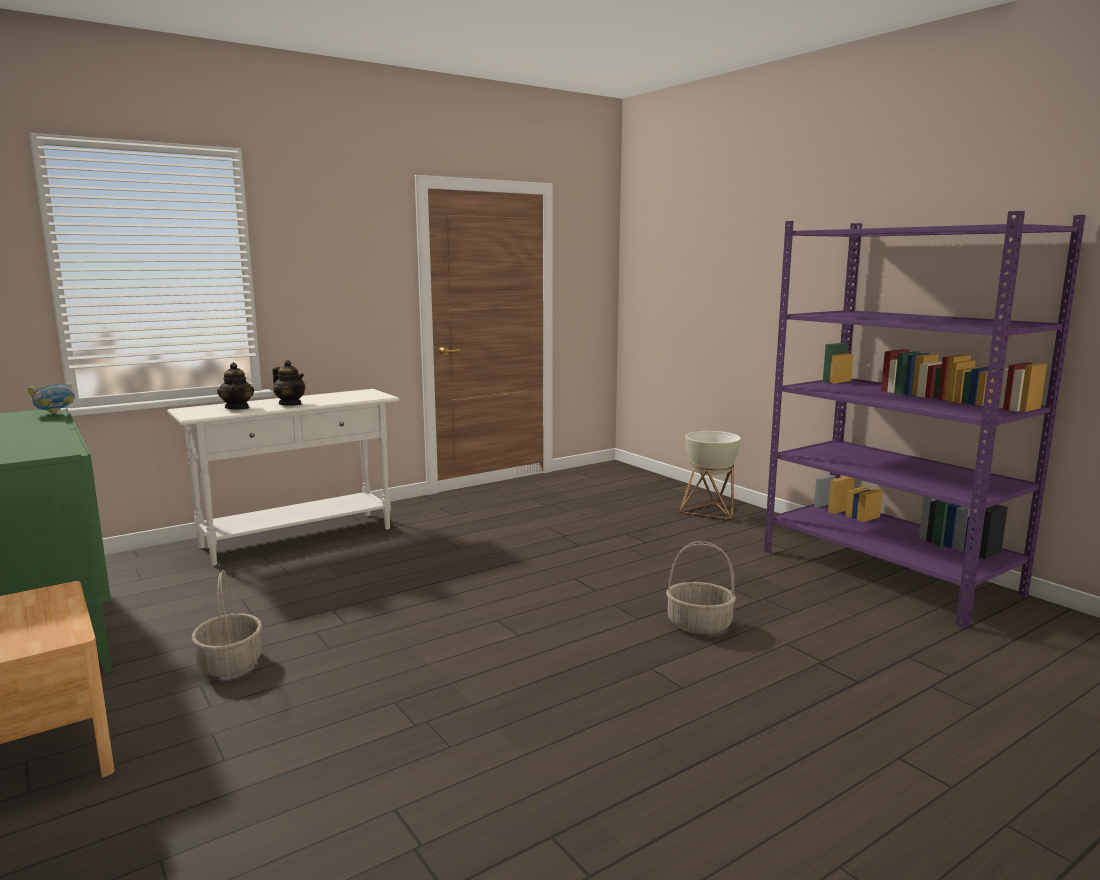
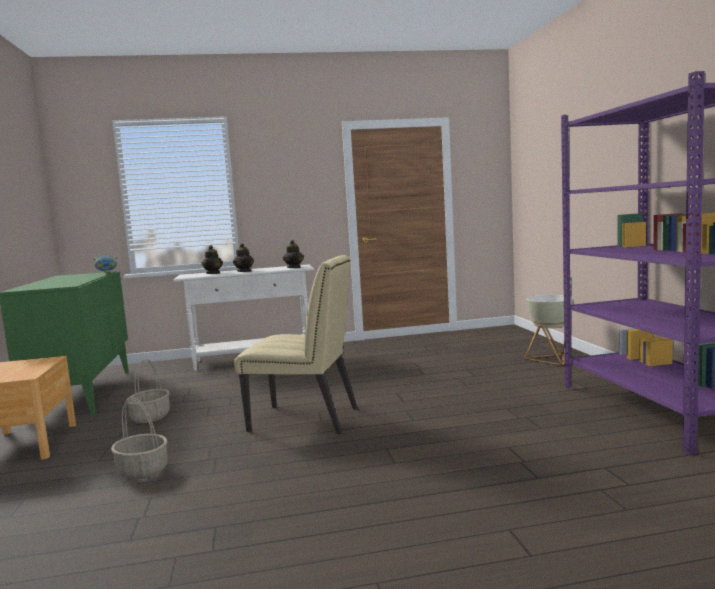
camera: 25 degrees right, 5 degrees down
(366, 397) = (294, 268): none -> teapot
(490, 636) = (303, 420): none -> beige chair
(700, 624) = (454, 428): basket -> basket (143, 471)

